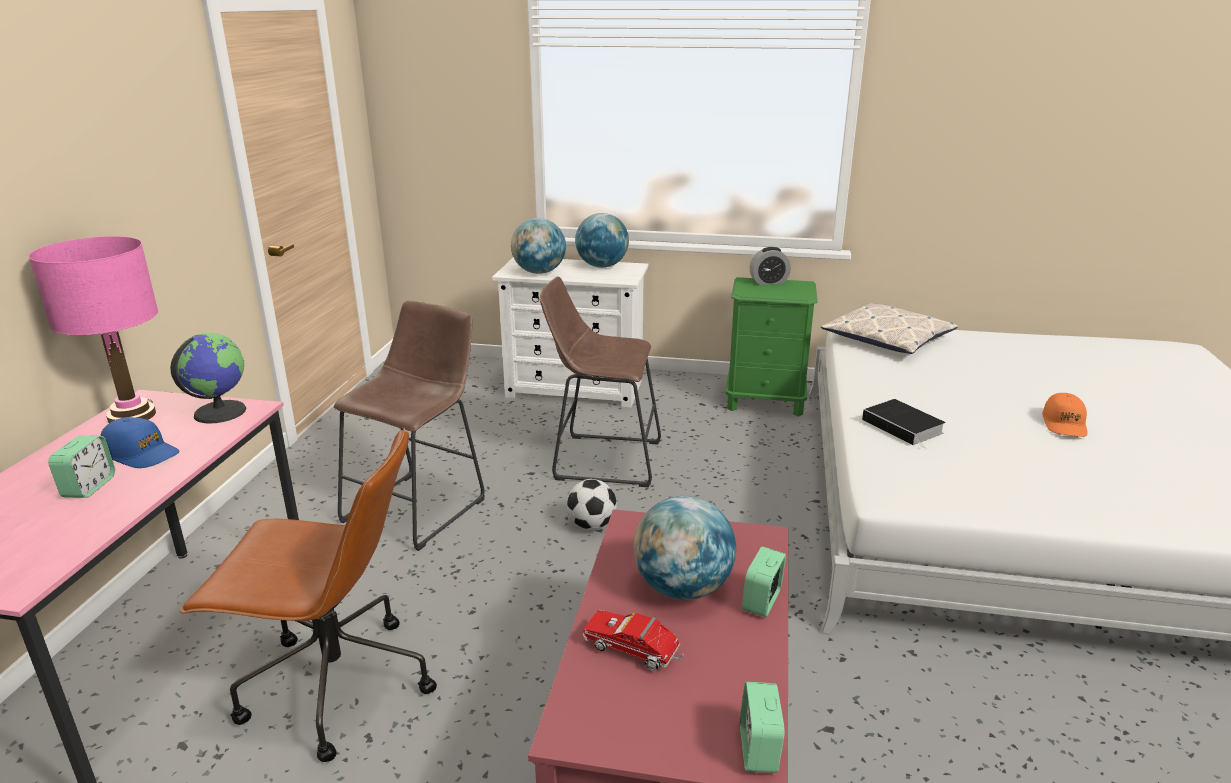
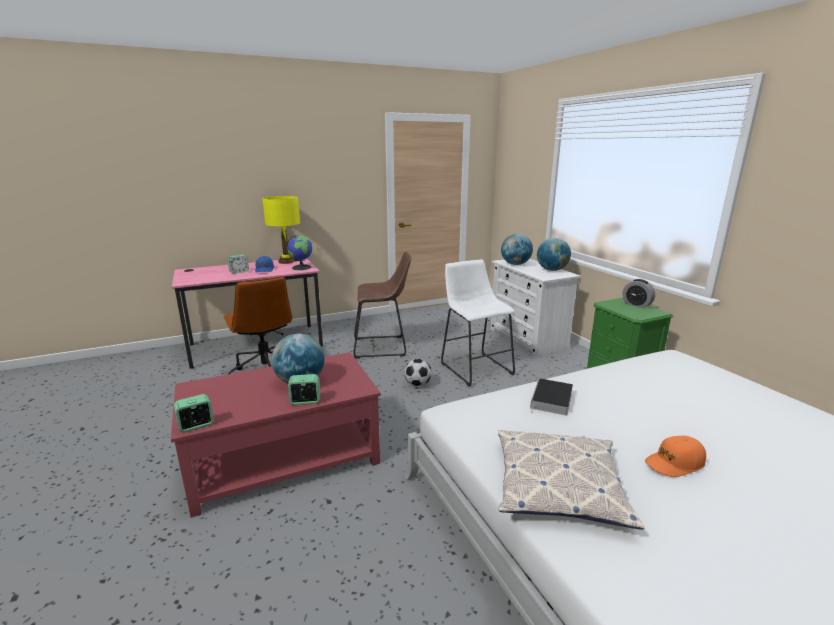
camera: 55 degrees right, 5 degrees down
(132, 416) = (286, 261): pink table lamp -> yellow table lamp
(601, 459) = (474, 367): brown stool -> white stool
(636, 650) = (247, 384): toy truck -> none
(887, 339) = (686, 369): pillow -> pillow (559, 486)

